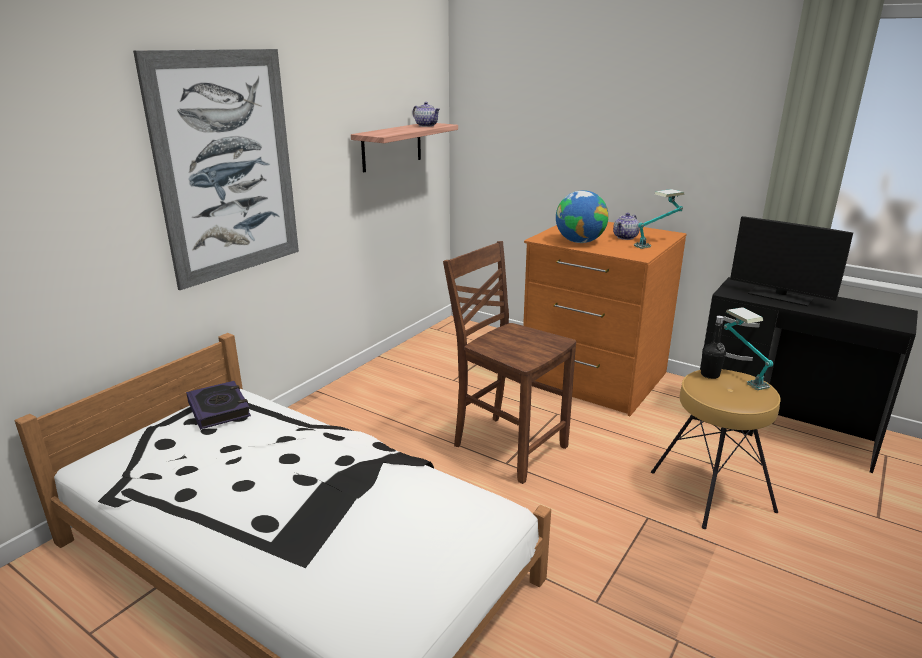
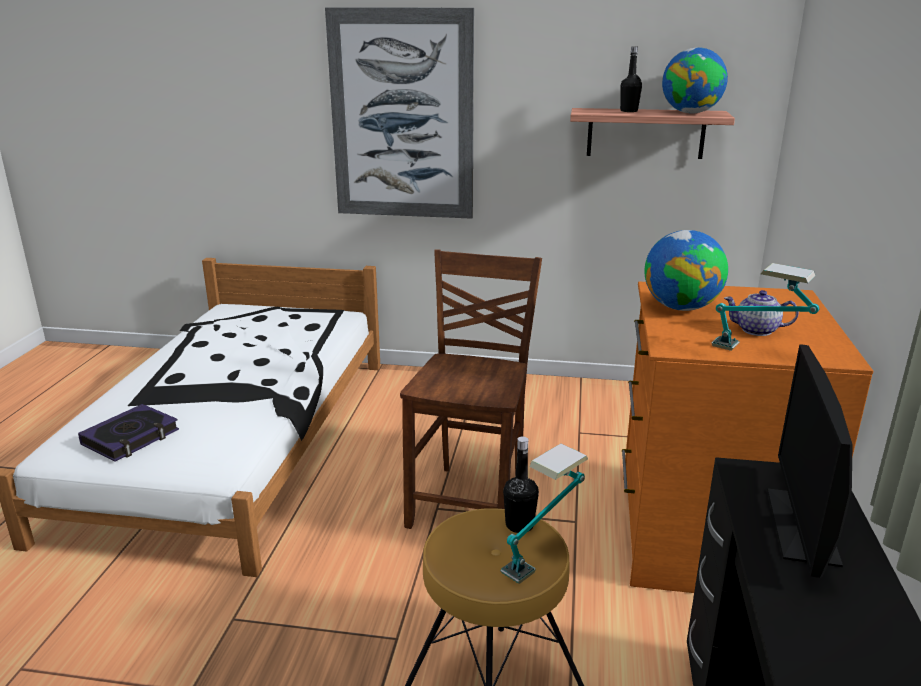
camera: 65 degrees right, 0 degrees up
(219, 409) = (315, 317): book -> book (131, 438)
(394, 130) = (629, 111): none -> black bottle
(426, 125) = (691, 113): teapot -> globe

